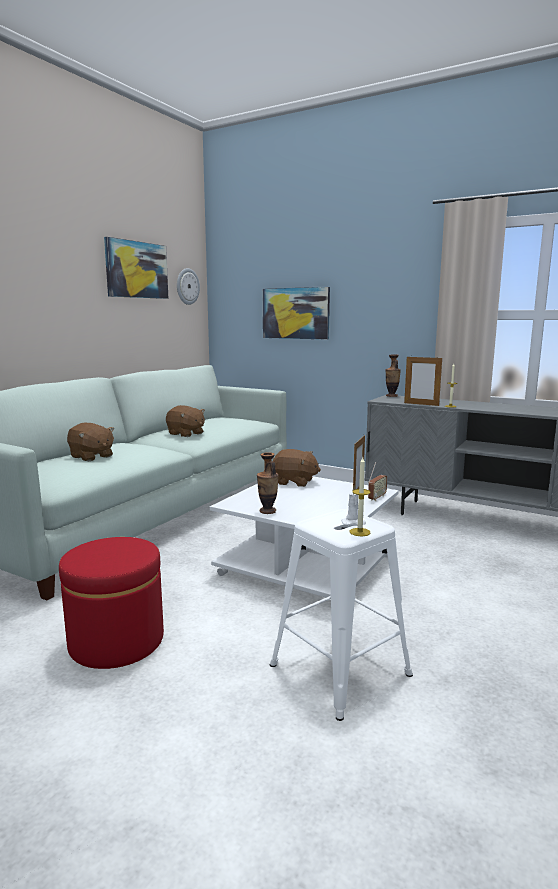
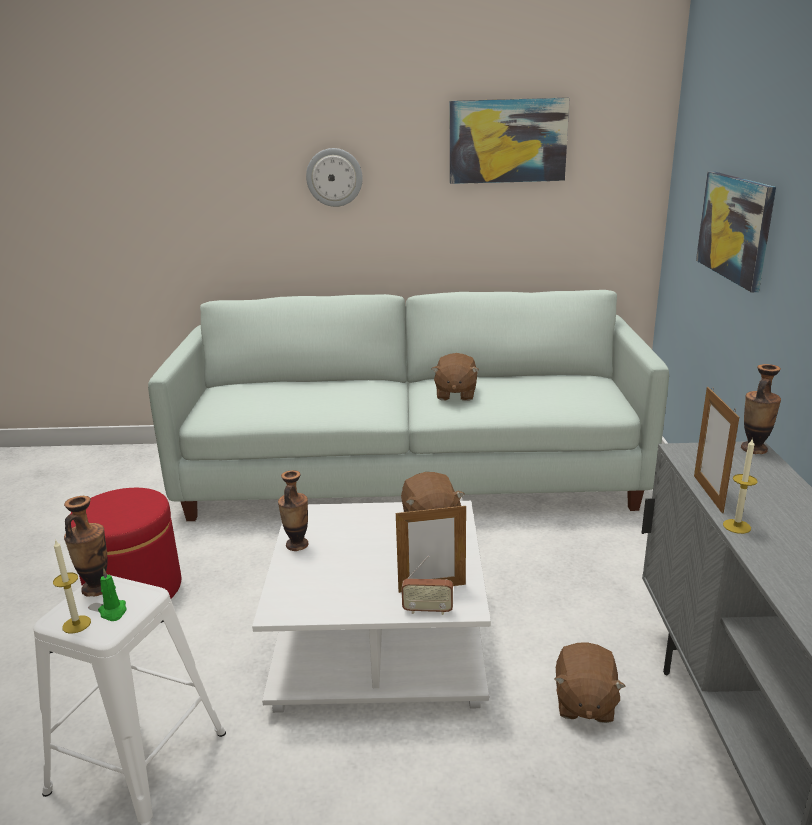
camera: 60 degrees right, 10 degrees up
(91, 457) = (301, 393): brown plush toy -> brown plush toy (584, 702)
(187, 286) = (618, 157): wall clock -> wall clock (334, 177)
(317, 524) = (96, 588): none -> vase
(353, 523) = (113, 612): white candle -> green candle

